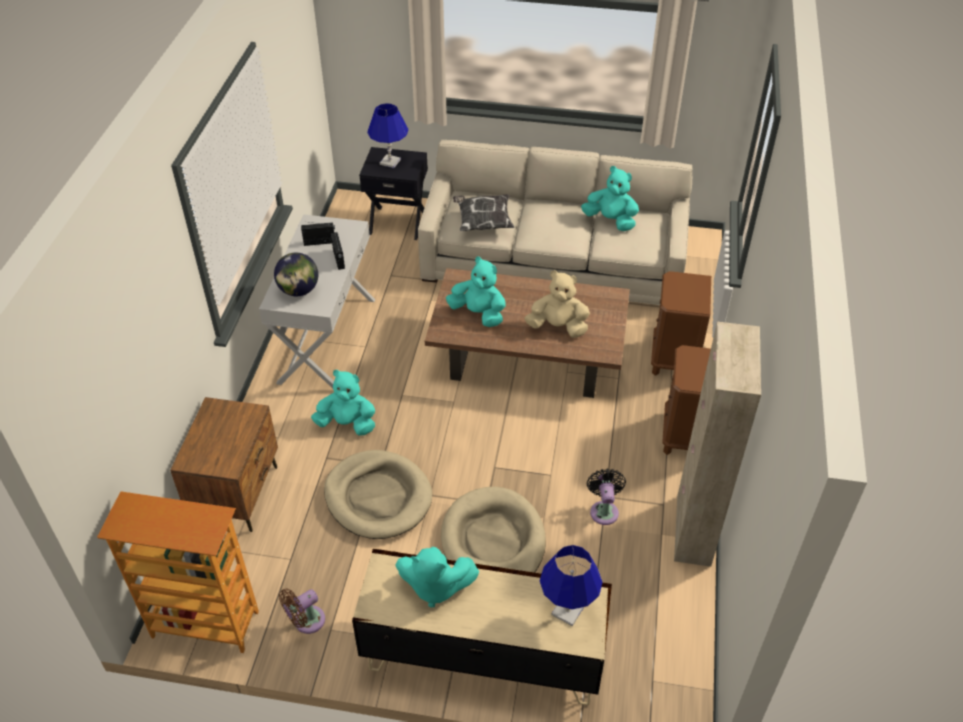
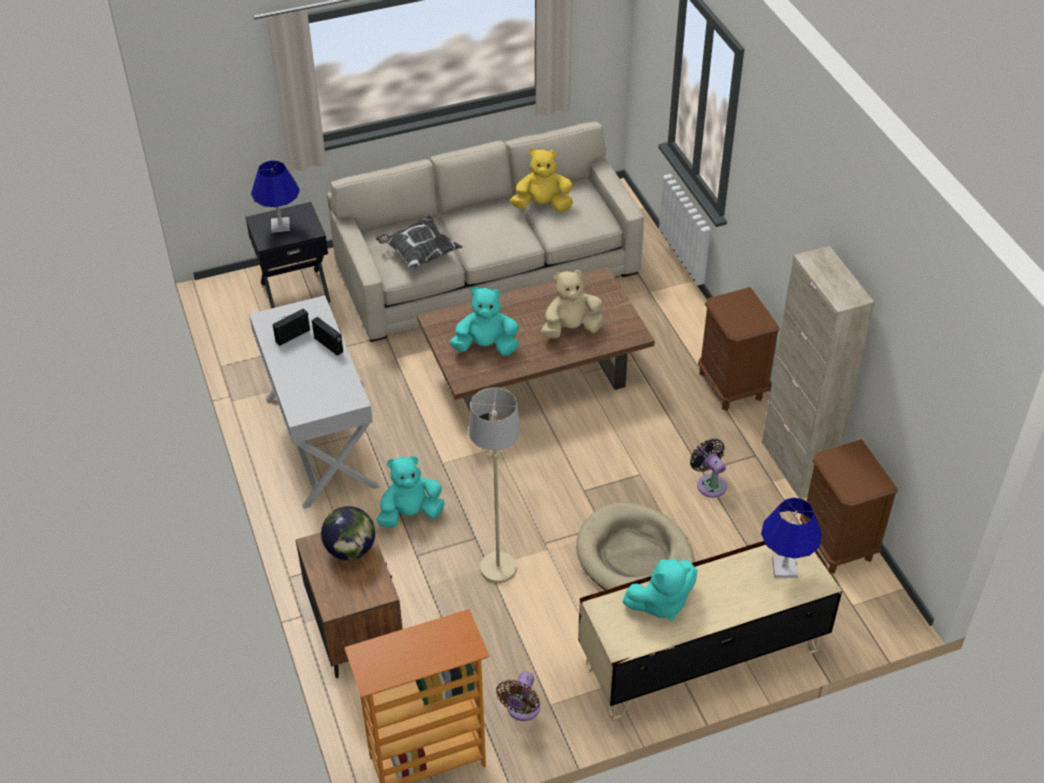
camera: 30 degrees left, 0 degrees up
(298, 291) = (315, 392): globe -> globe (350, 550)
(378, 497) = (497, 568): beige dog bed -> beige floor lamp
(610, 220) = (542, 206): turquoise plush toy -> yellow plush toy
(674, 358) = (670, 320): brown nightstand -> brown nightstand (837, 543)

